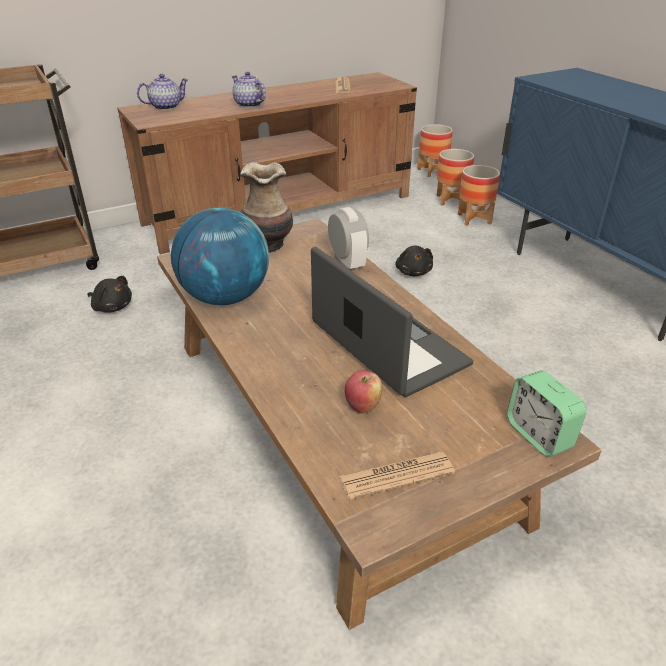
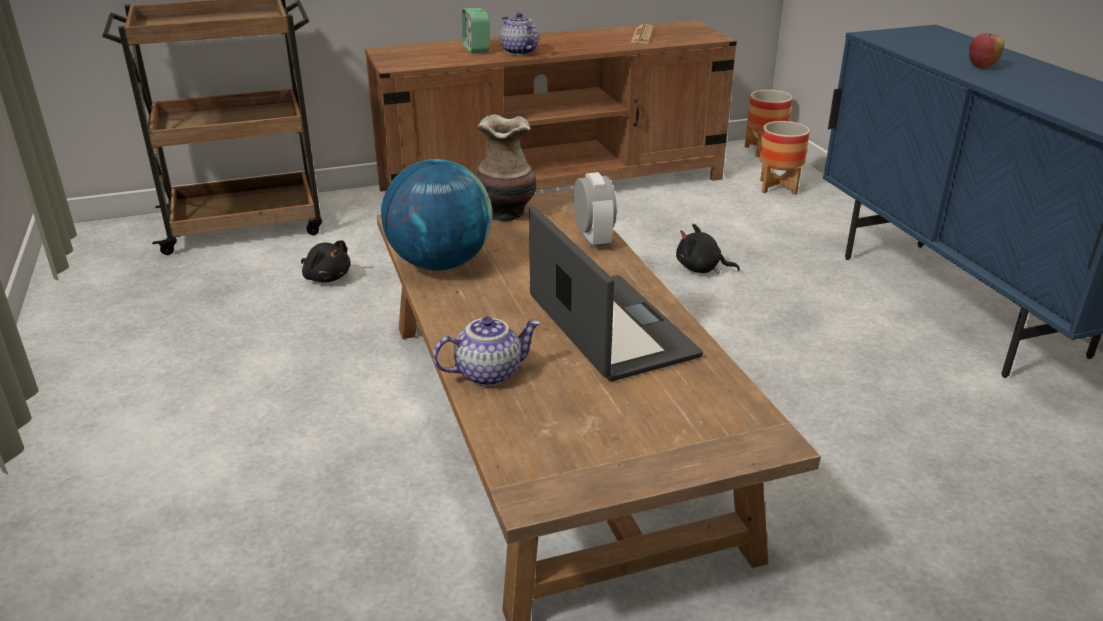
camera: 10 degrees right, 5 degrees down
(166, 107) = (420, 49): teapot -> teapot (488, 372)
(362, 406) = (559, 385): apple -> apple (981, 66)
(396, 476) = (573, 453): newspaper -> none
(413, 272) = (701, 269): black plush toy -> black plush toy turned 105 degrees clockwise
(474, 219) = (802, 212): planter -> none
(539, 435) = (751, 434): alarm clock -> alarm clock (476, 49)

